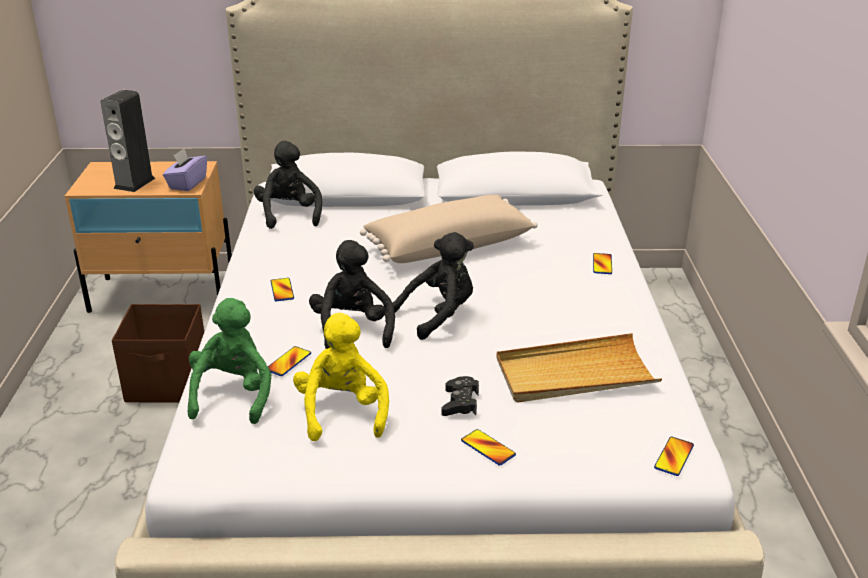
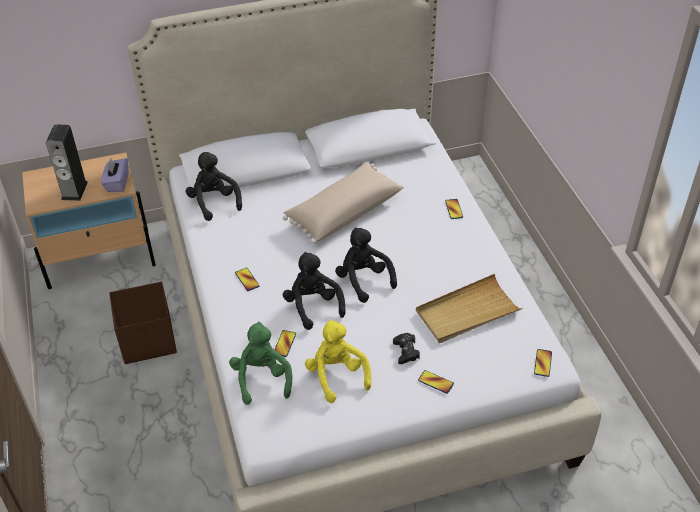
camera: 15 degrees left, 15 degrees up
(439, 315) = (363, 280): black plush toy -> black plush toy turned 75 degrees counterclockwise

